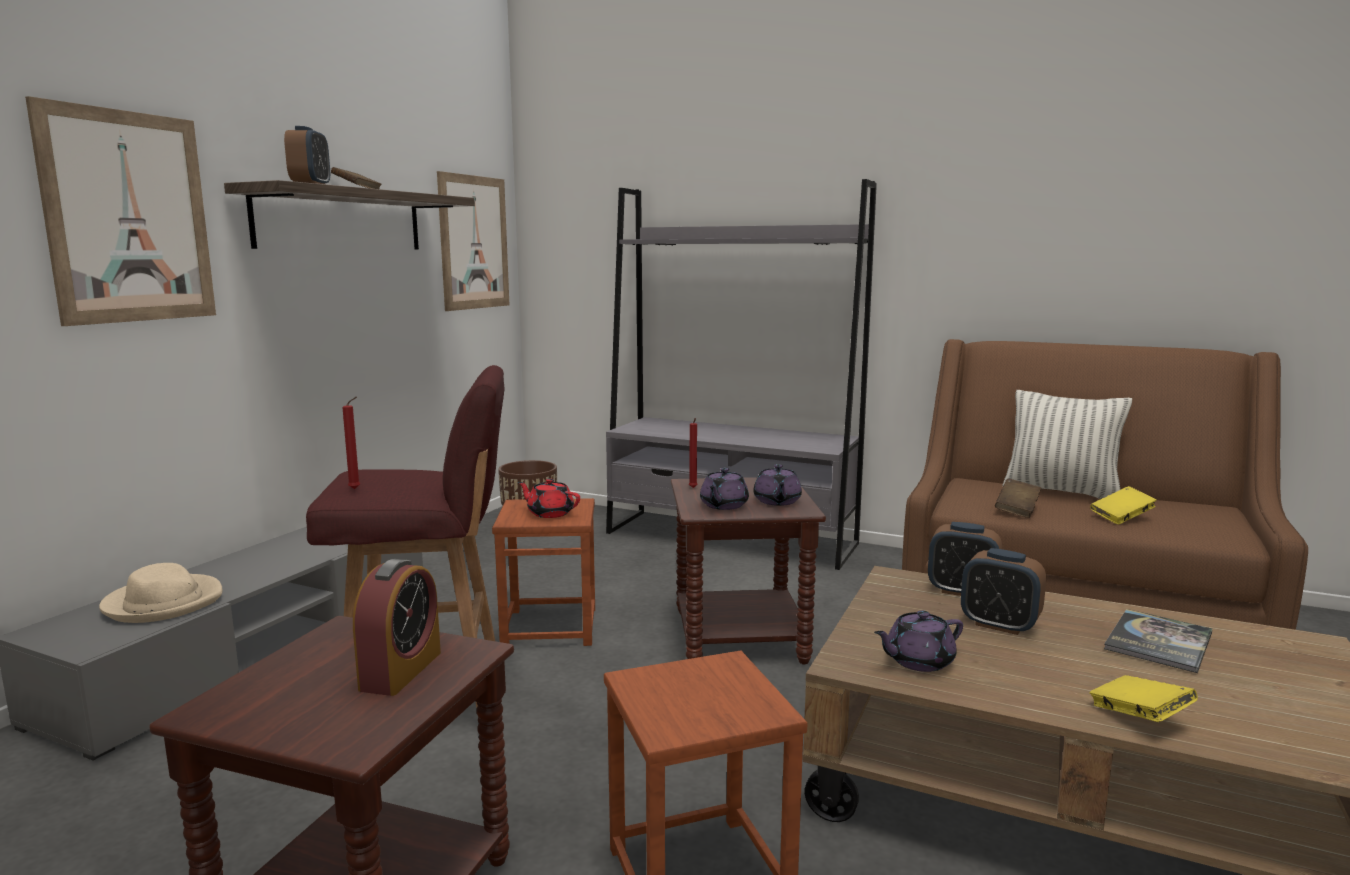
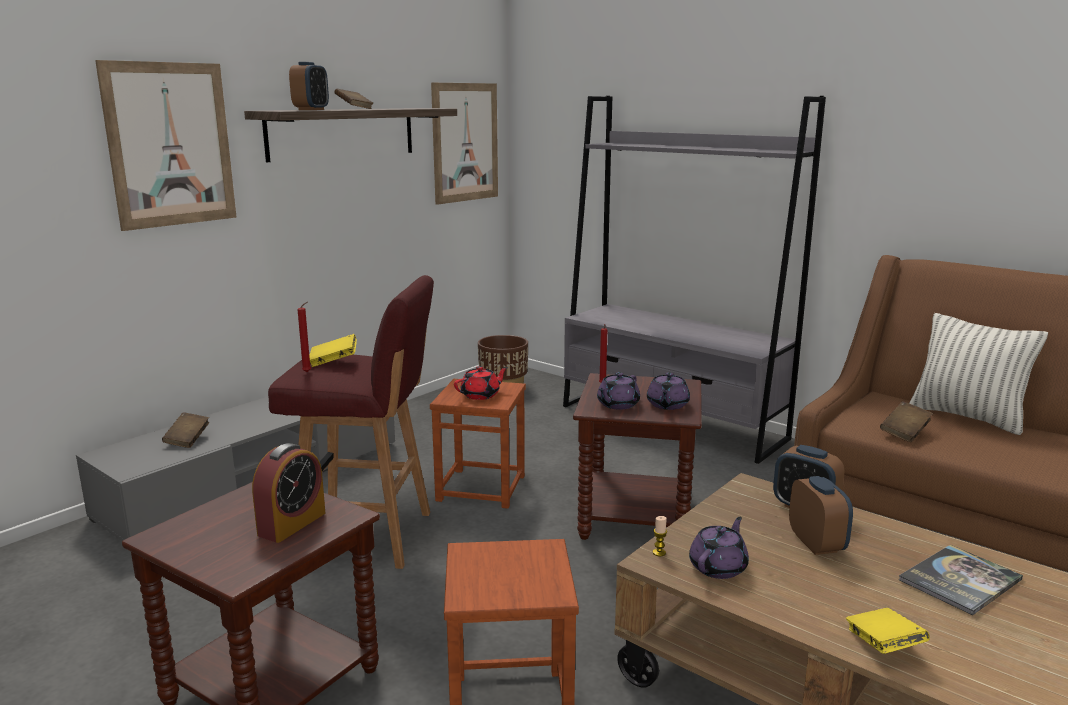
camera: 15 degrees right, 5 degrees up
(164, 603) = (187, 440): beige hat -> brown book
(550, 513) = (481, 395): red teapot -> red teapot turned 105 degrees clockwise
(844, 655) = (659, 552): none -> candle
(918, 661) = (718, 567): purple teapot -> purple teapot turned 135 degrees clockwise
(999, 625) = (816, 544): alarm clock -> alarm clock turned 150 degrees counterclockwise
(1121, 518) = (1008, 452): yellow book -> yellow book (334, 362)

